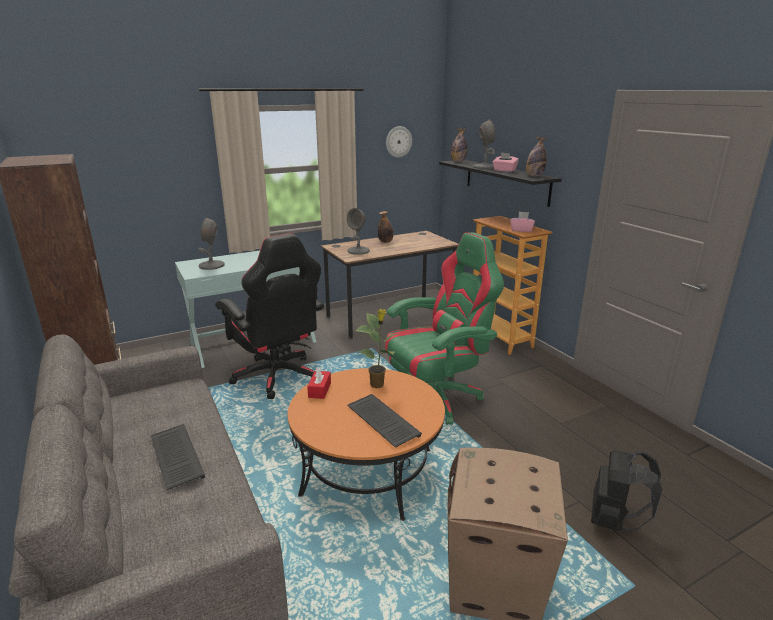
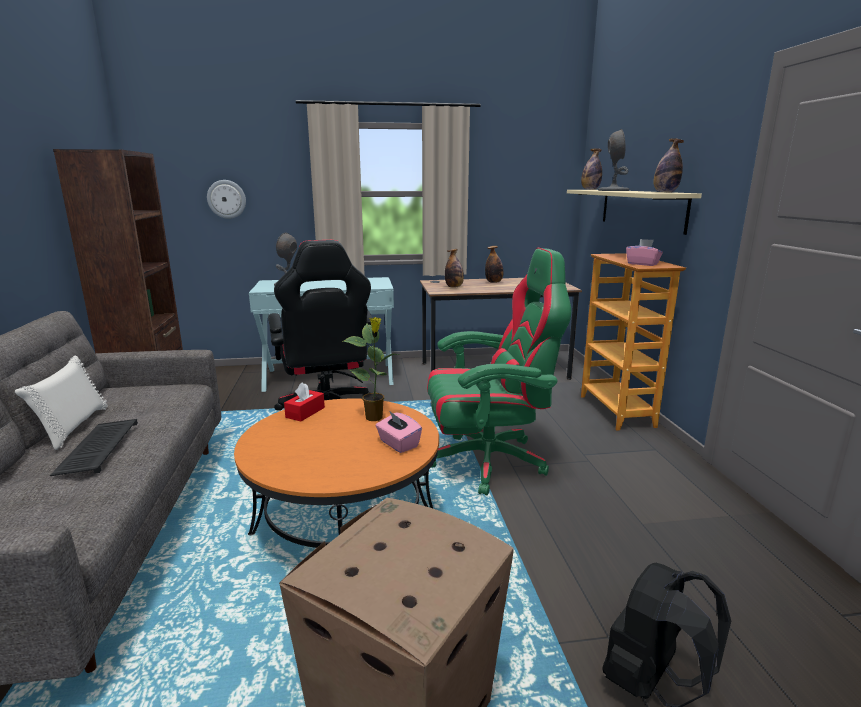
camera: 20 degrees right, 5 degrees down
(124, 443) = (73, 427): none -> white pillow
(358, 251) = (454, 287): grey table lamp -> bottle
(381, 421) = (340, 455): keyboard -> none
(398, 141) = (525, 169): wall clock -> wall clock (226, 199)
(504, 170) = (633, 191): pink tissue box -> pink tissue box (398, 444)
(506, 181) = (641, 209): black shelf -> beige shelf

